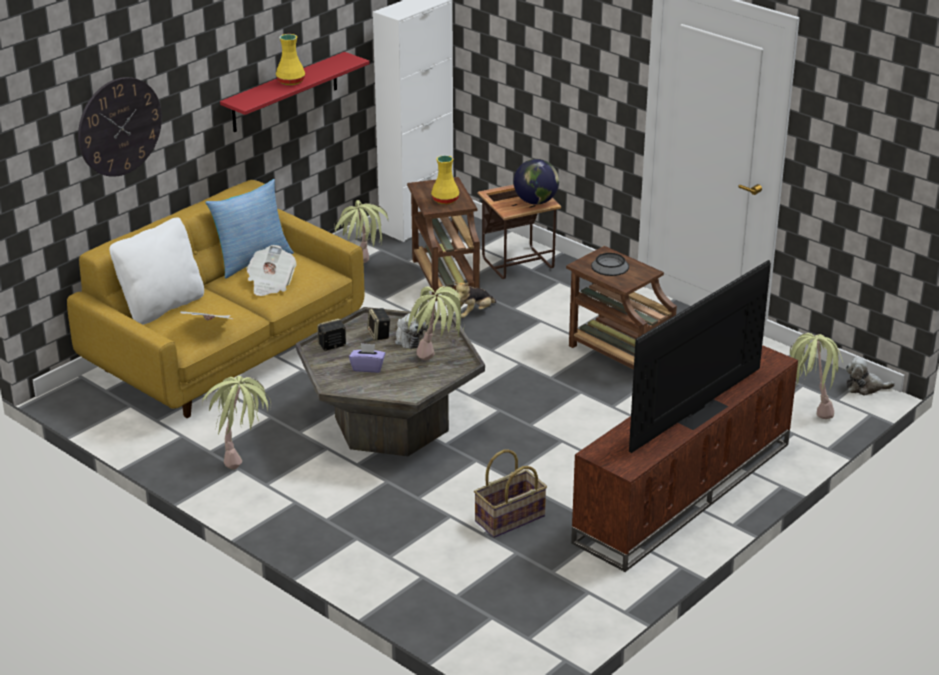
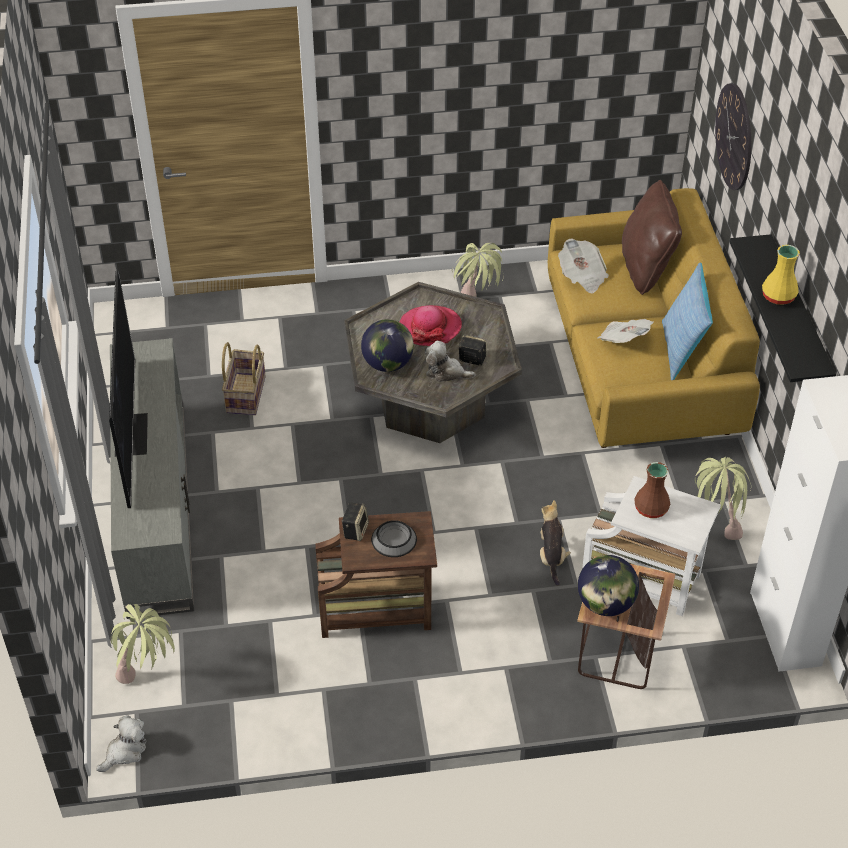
camera: 130 degrees right, 15 degrees up
(162, 307) = (646, 268): white pillow -> brown pillow
(285, 92) = (798, 318): red shelf -> black shelf
(332, 346) = (484, 326): speaker -> speaker (355, 530)
(368, 367) = (430, 328): purple tissue box -> hat
(436, 366) = (388, 364): potted plant -> globe
(444, 276) = (644, 579): brown side table -> white side table
(445, 200) = (651, 509): yellow vase -> brown vase
(684, 493) = (155, 505): brown tv stand -> grey tv stand

